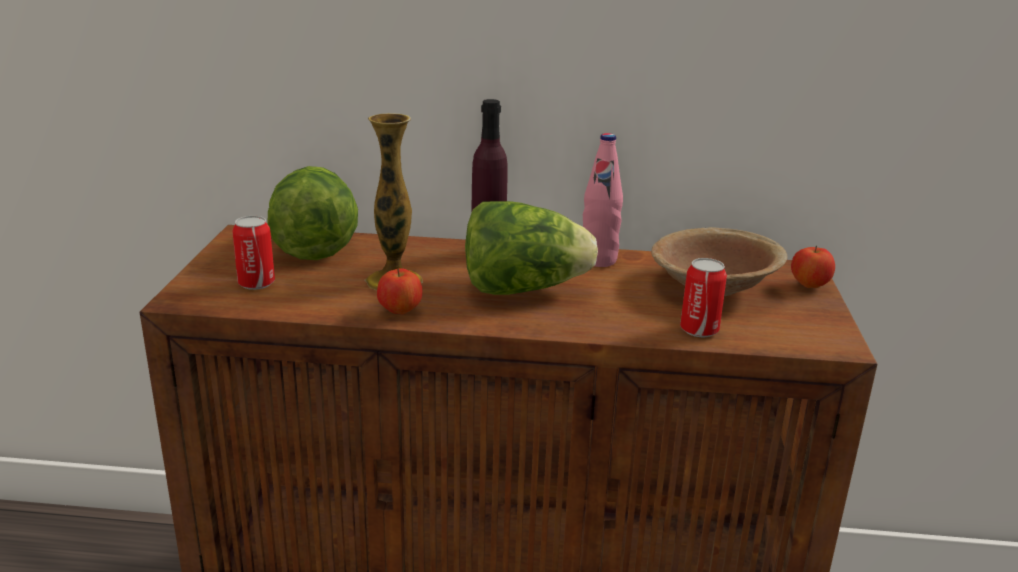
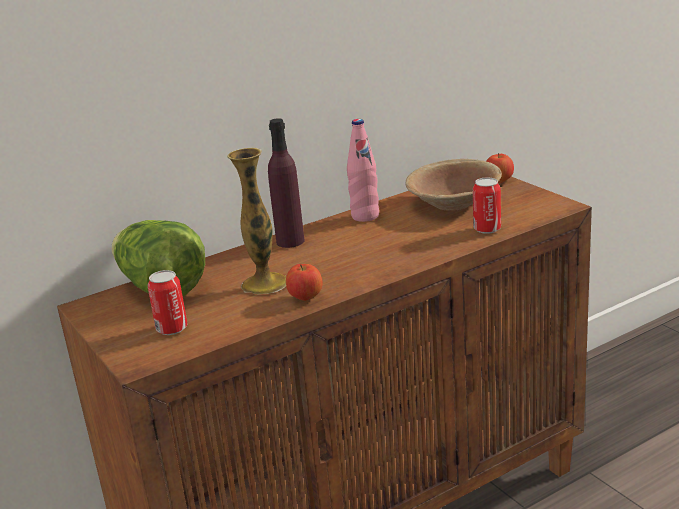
camera: 35 degrees left, 0 degrees up
(523, 289) = (353, 252): lettuce -> none

